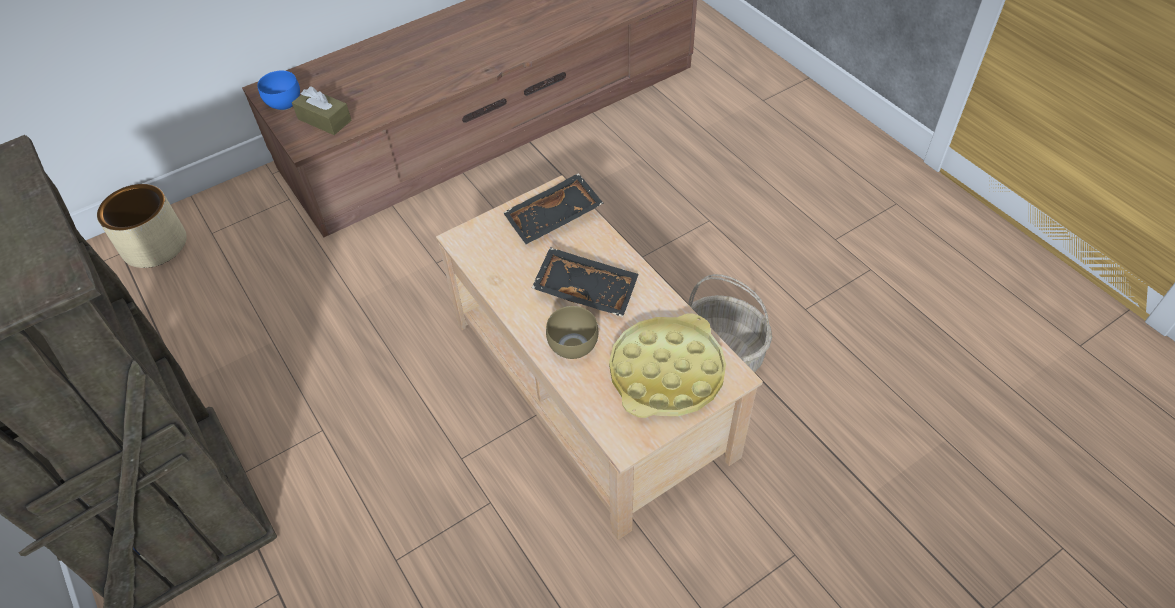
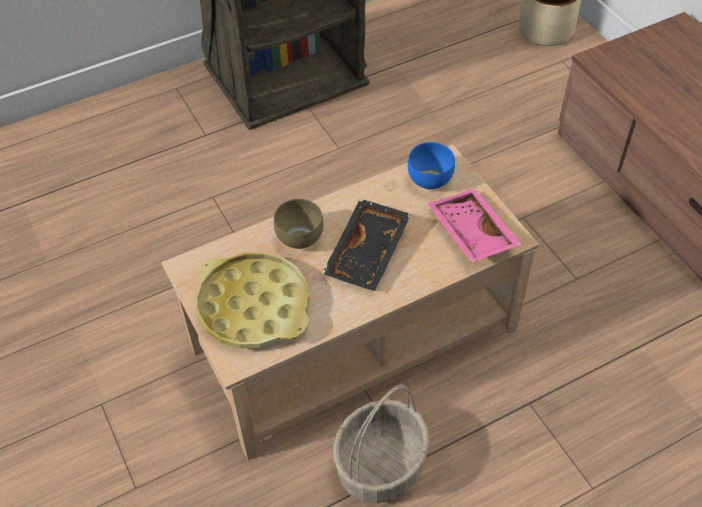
camera: 95 degrees right, 0 degrees up
(283, 104) = (660, 40): blue bowl -> blue bowl (428, 179)
(324, 120) = (638, 70): brown tissue box -> none
(554, 218) = (470, 233): black tray -> pink tray

